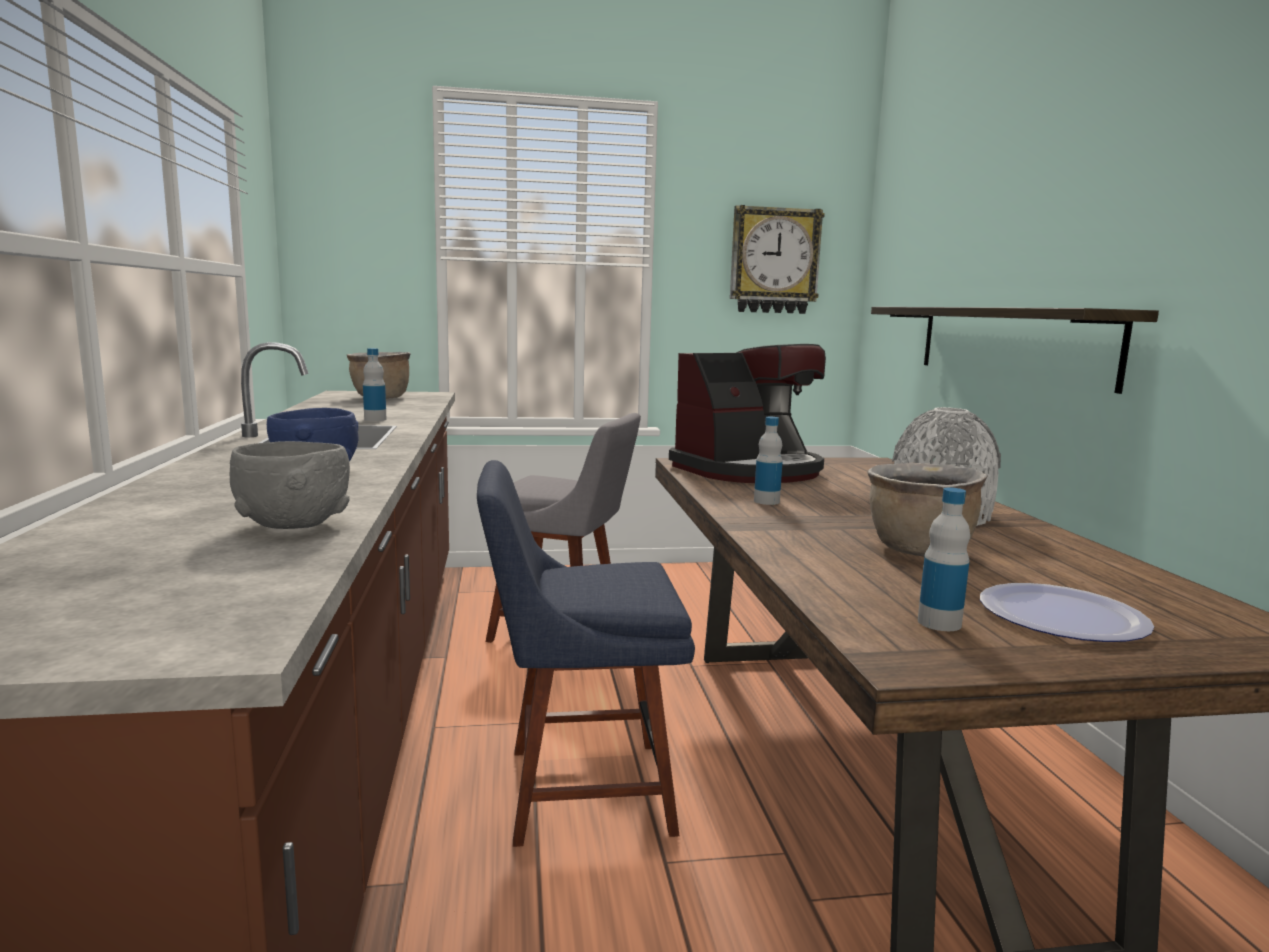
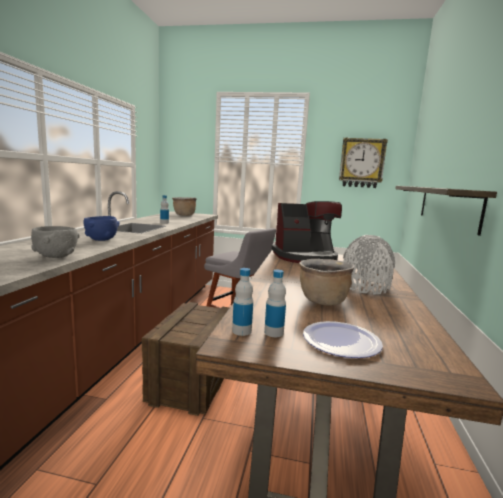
camera: 20 degrees right, 0 degrees up
(578, 790) = (192, 381): blue chair -> crate
(766, 501) = (289, 271): bottle -> bottle (241, 331)

